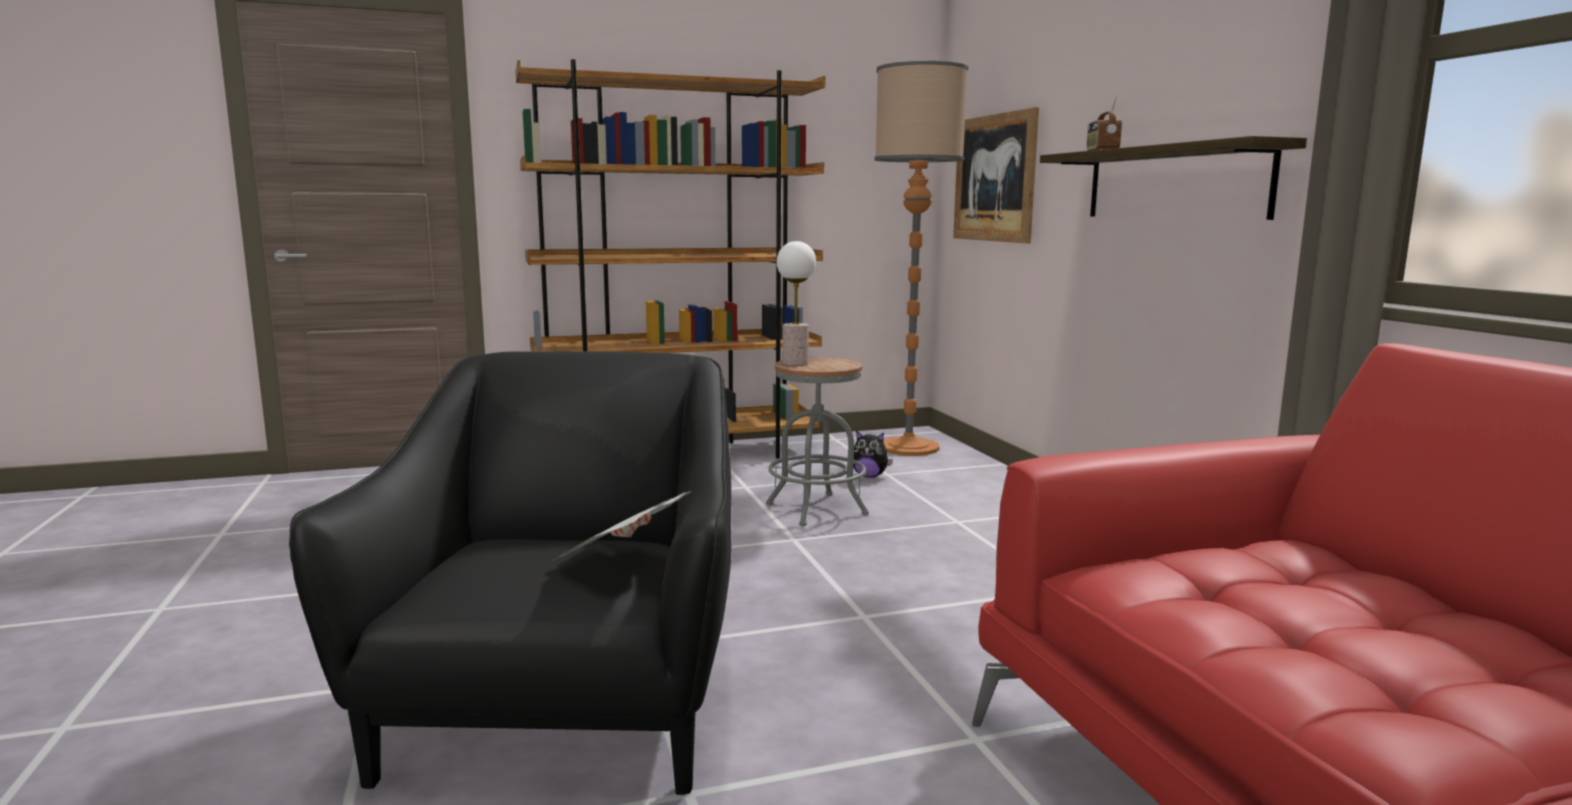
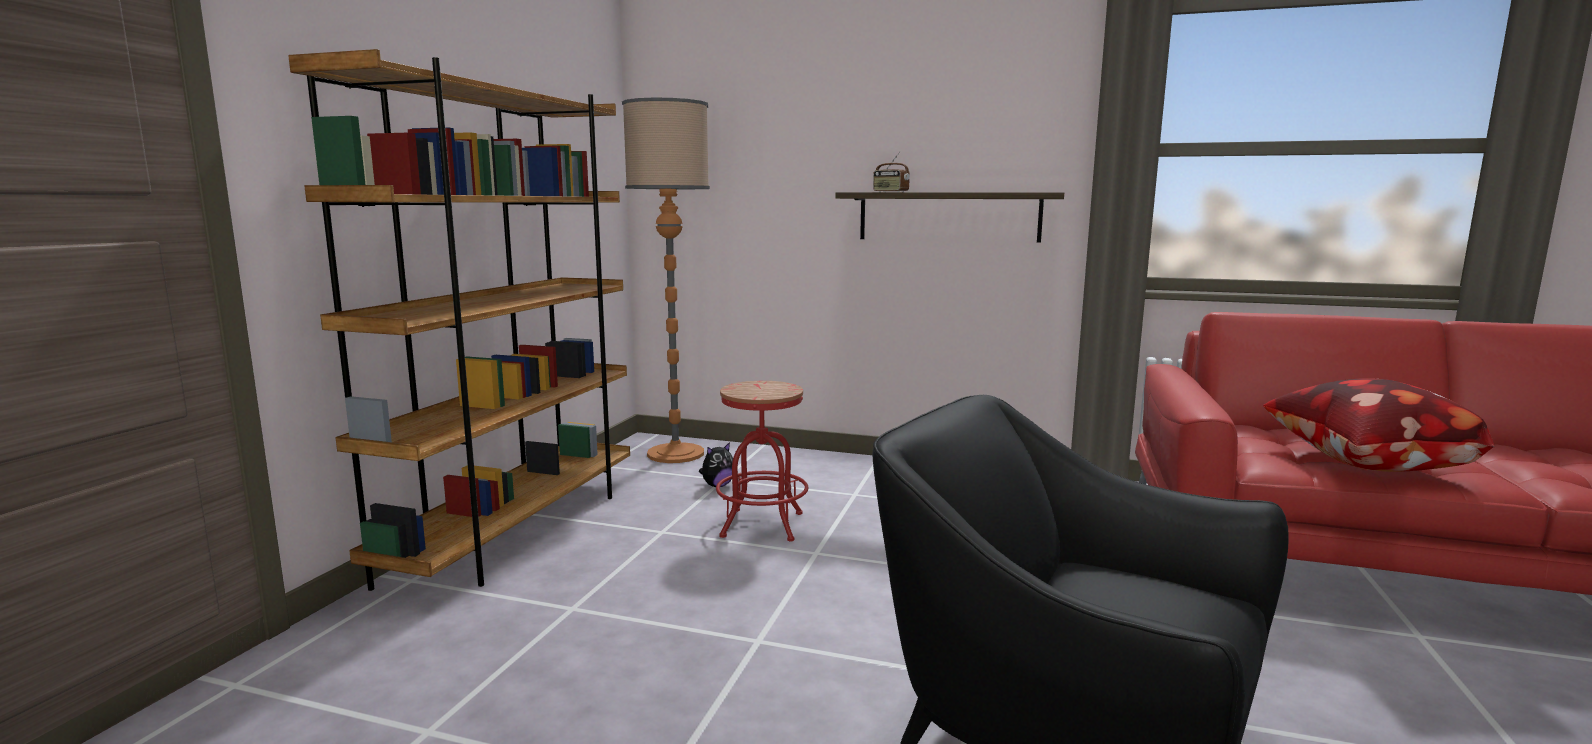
camera: 55 degrees left, 0 degrees up
(622, 561) = (1150, 577): newspaper -> none
(795, 363) = (749, 393): table lamp -> none
(816, 509) = (762, 525): grey stool -> red stool
(994, 178) = (723, 205): picture -> none
(1266, 633) = (1364, 465): none -> pillow

